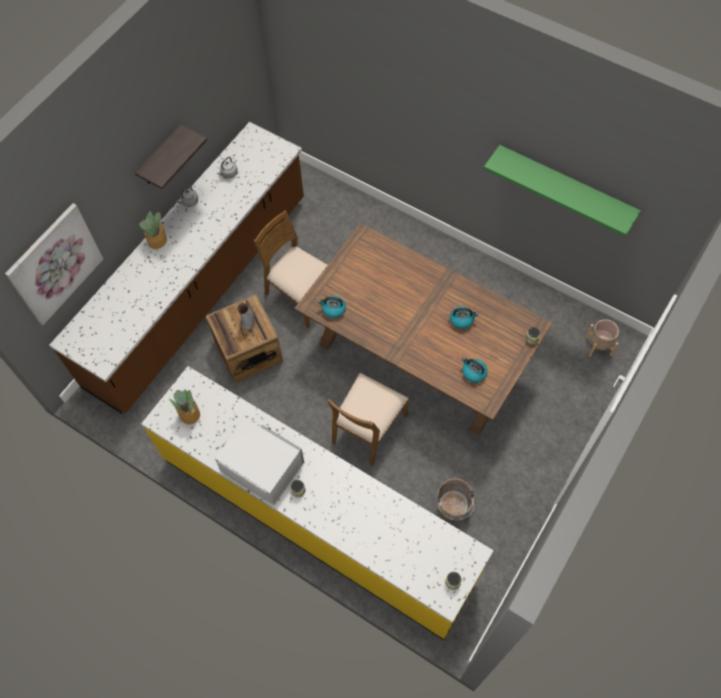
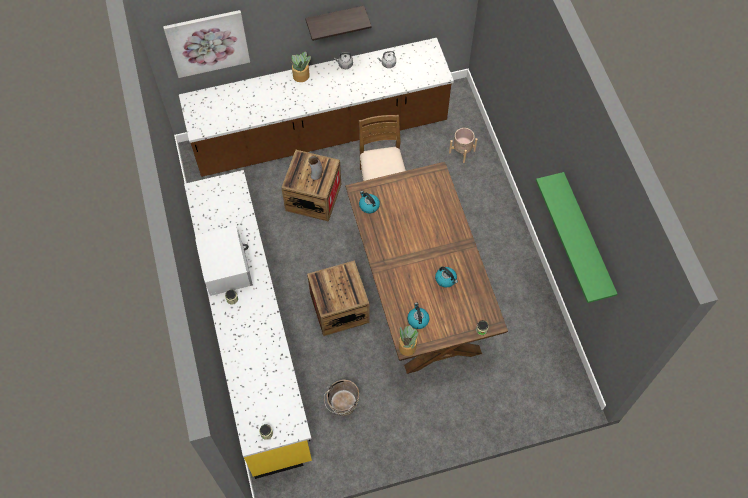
camera: 40 degrees right, 0 degrees up
(189, 414) = (215, 201): potted plant -> potted plant (407, 347)
(368, 428) = (339, 308): brown chair -> crate
(598, 346) = (555, 385): beige planter -> beige planter (462, 151)

